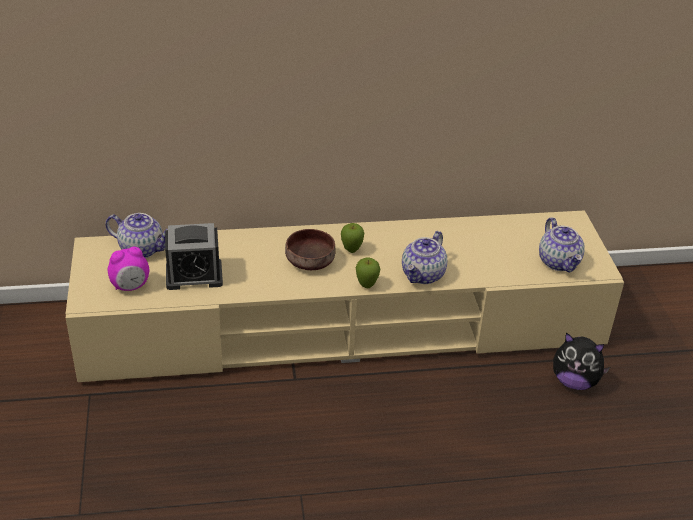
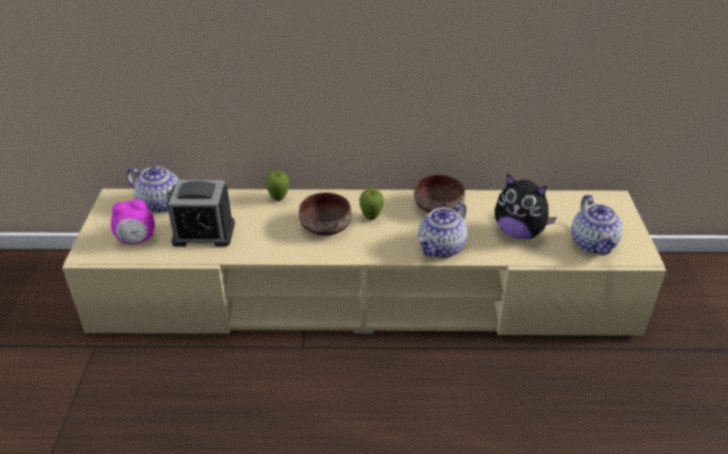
camera: 10 degrees right, 0 degrees up
(366, 286) = (378, 255): apple -> apple (278, 199)
(414, 236) = (439, 206): none -> brown bowl
(574, 381) = (602, 375): plush toy -> plush toy (519, 232)

